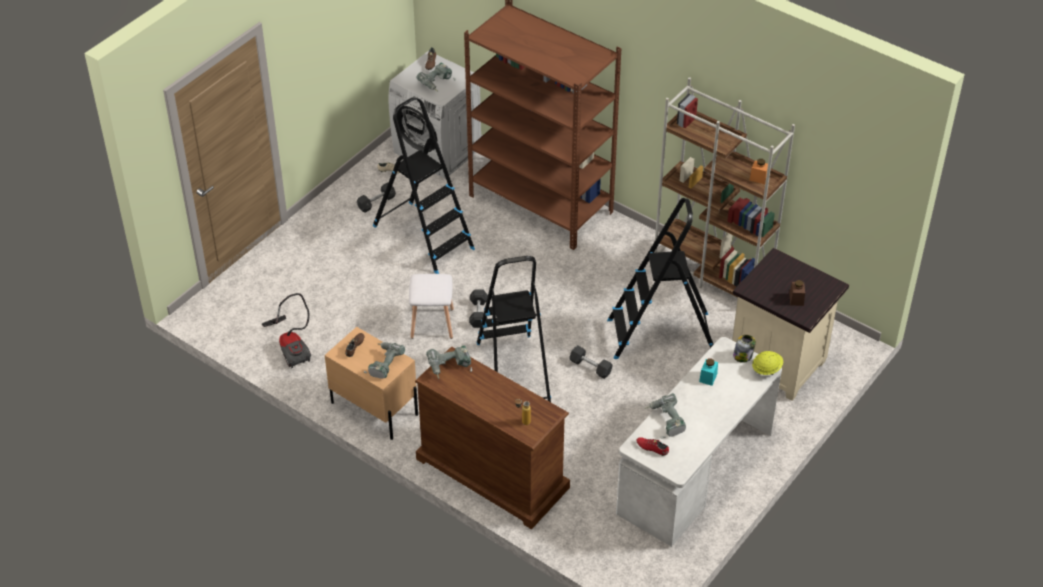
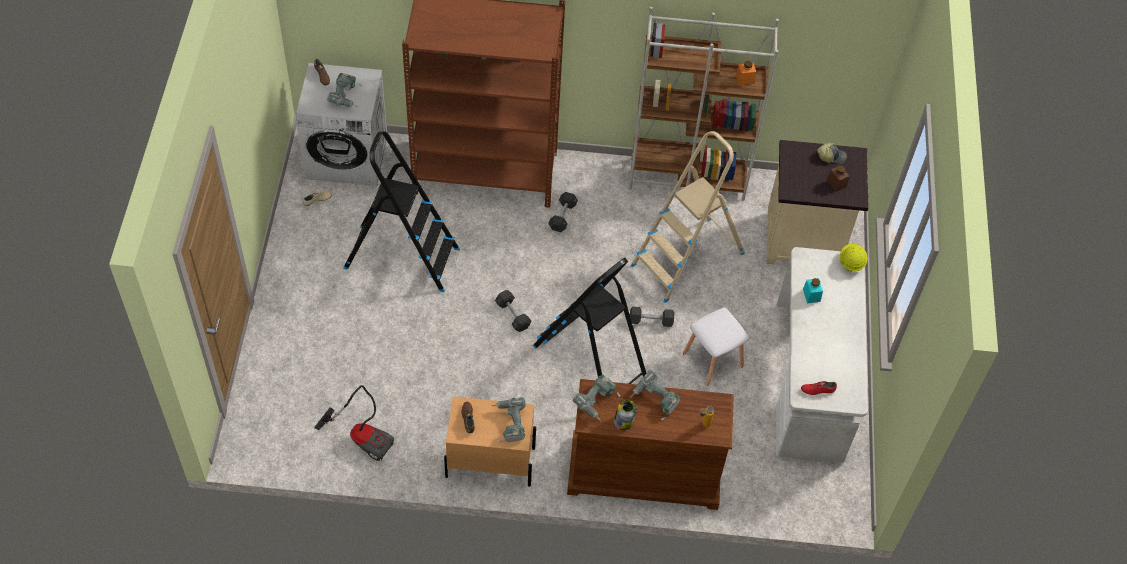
camera: 35 degrees left, 10 degrees up
(376, 202) = (328, 241): grey dumbbell -> grey dumbbell (562, 216)
(431, 322) = (476, 345): white stool -> white stool (712, 359)
(660, 336) = (687, 259): black step ladder -> beige step ladder
(666, 421) = (809, 357): power drill -> power drill (654, 400)
(743, 356) = (823, 259): jar -> jar (623, 421)
(809, 277) = (831, 156): none -> cap

